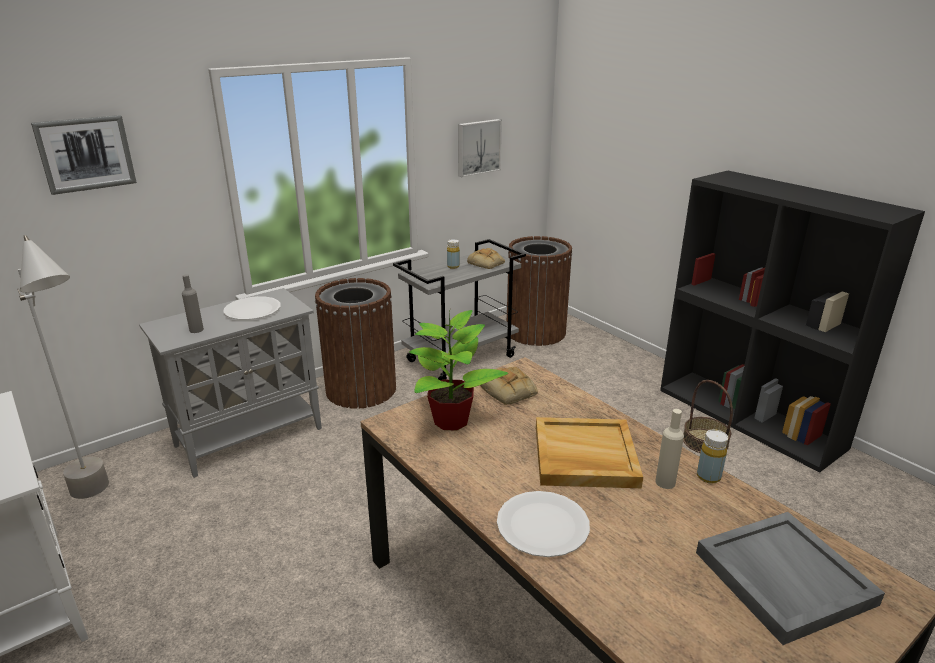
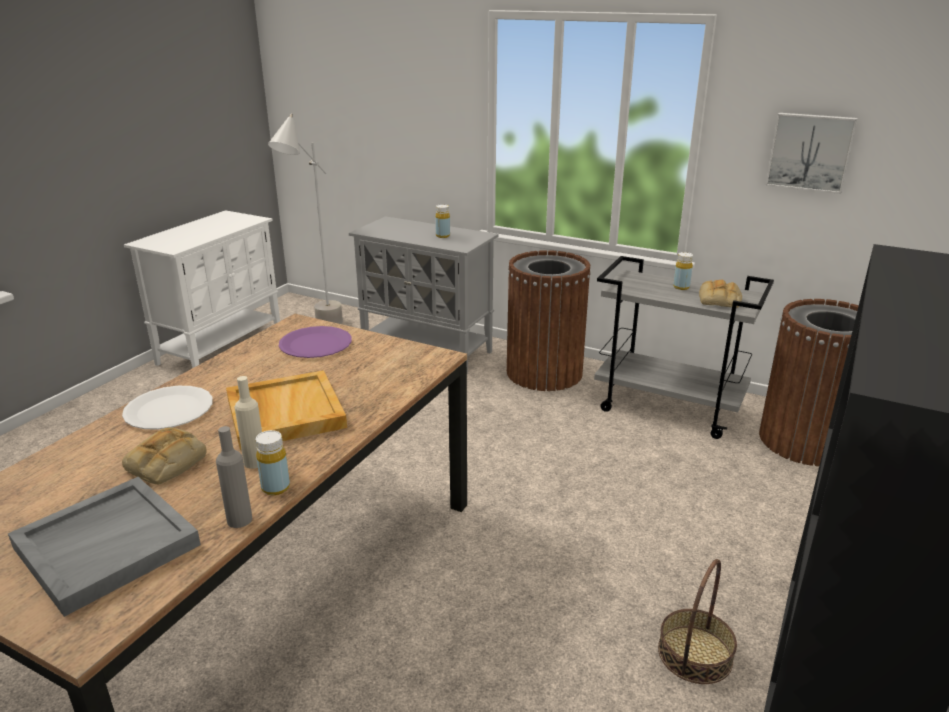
camera: 65 degrees right, 0 degrees up
(86, 154) = (392, 71): picture -> none
(196, 330) = (391, 231): grey bottle -> grey bottle (239, 520)
(252, 310) = (442, 236): white plate -> yellow bottle
(451, 420) = (315, 344): potted plant -> purple plate
(509, 391) = (386, 358): bread -> bread (166, 463)

